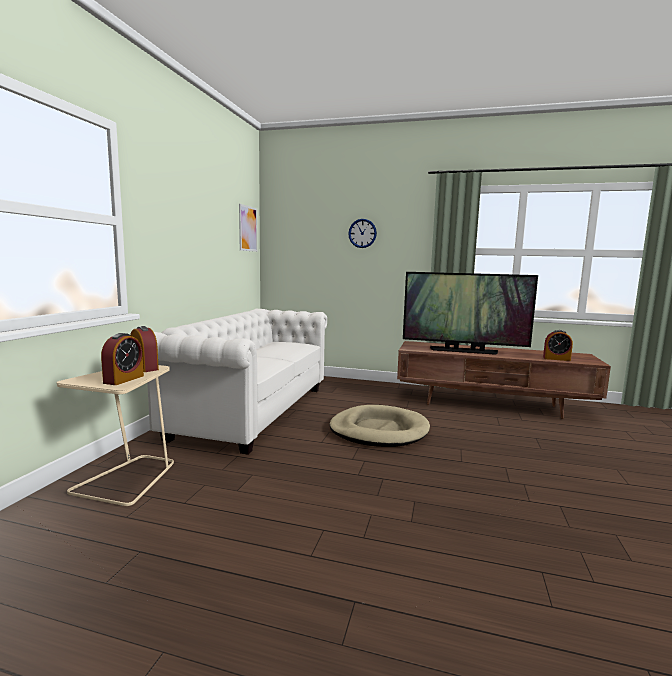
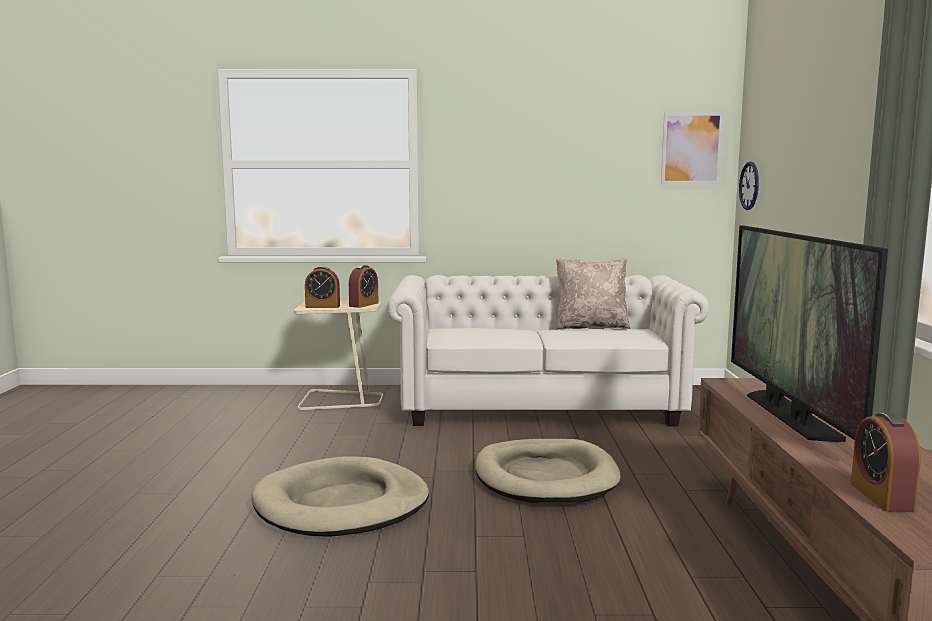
camera: 75 degrees right, 0 degrees up
(260, 346) = (591, 327): none -> beige pillow
(362, 233) = (818, 144): wall clock -> wall clock (749, 185)
(407, 500) = (342, 504): none -> beige dog bed

